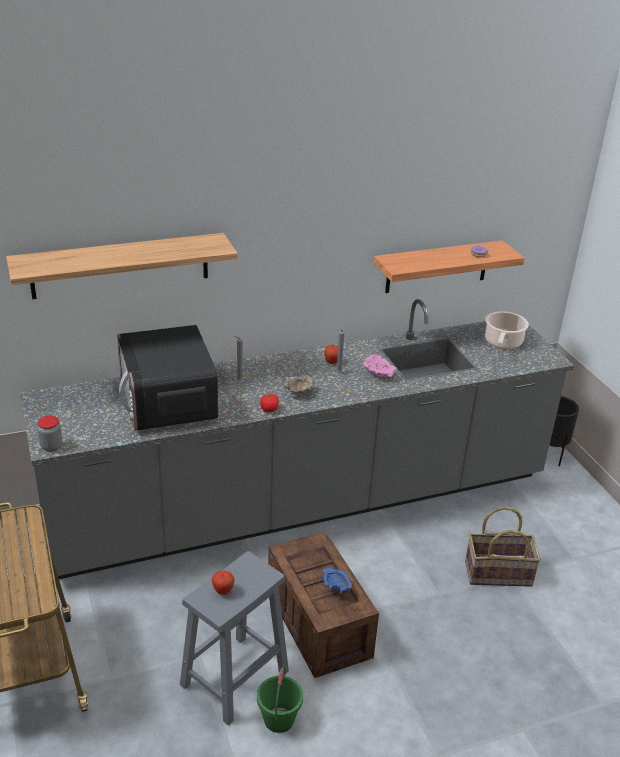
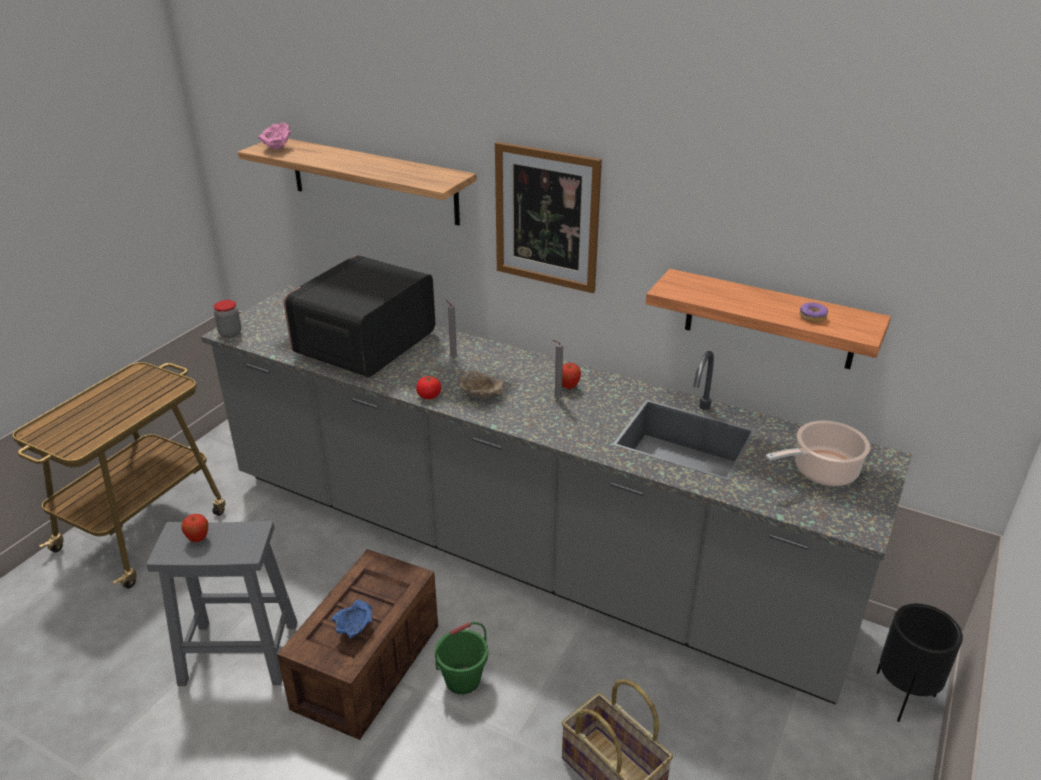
camera: 50 degrees right, 0 degrees up
(278, 719) = (213, 717): green bucket -> green bucket (462, 679)
(283, 248) = (547, 217): none -> picture
(378, 376) = (593, 424): pink bowl -> pink bowl (276, 149)

